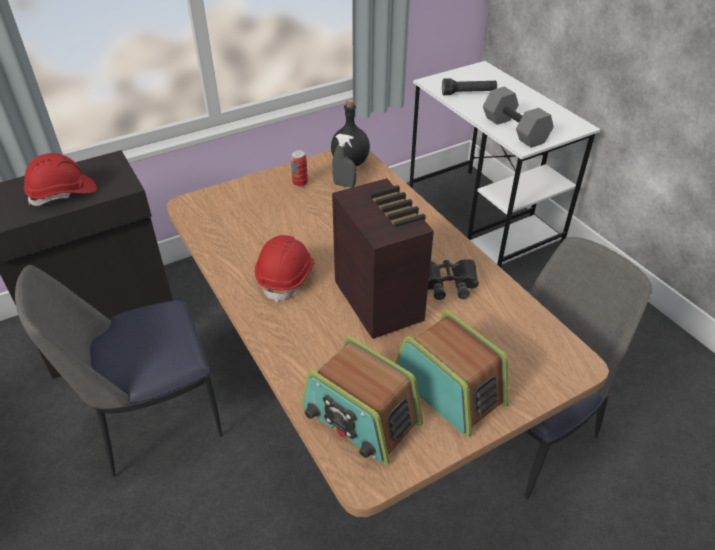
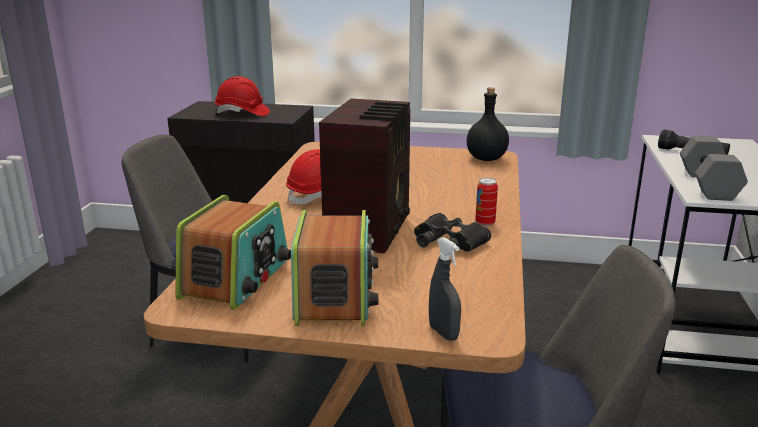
camera: 40 degrees right, 20 degrees down
(300, 183) = (422, 158): can -> can (485, 223)
(344, 185) = (458, 168): grey spray bottle -> grey spray bottle (443, 333)
(360, 417) = (237, 278): radio -> radio turned 150 degrees counterclockwise

